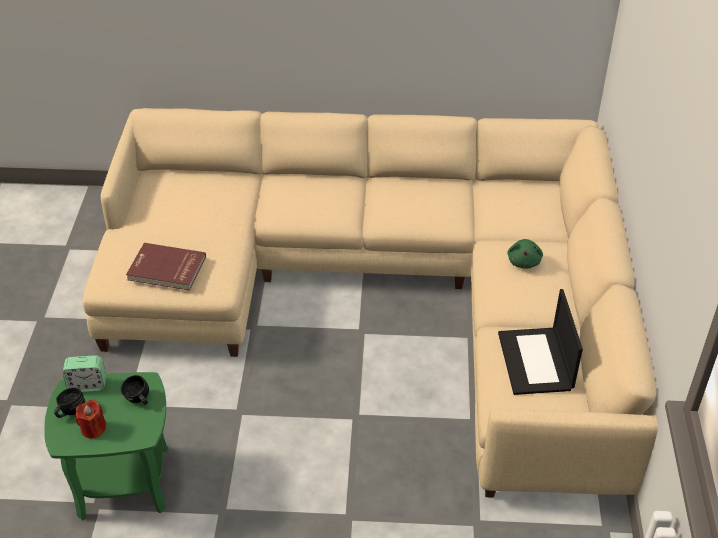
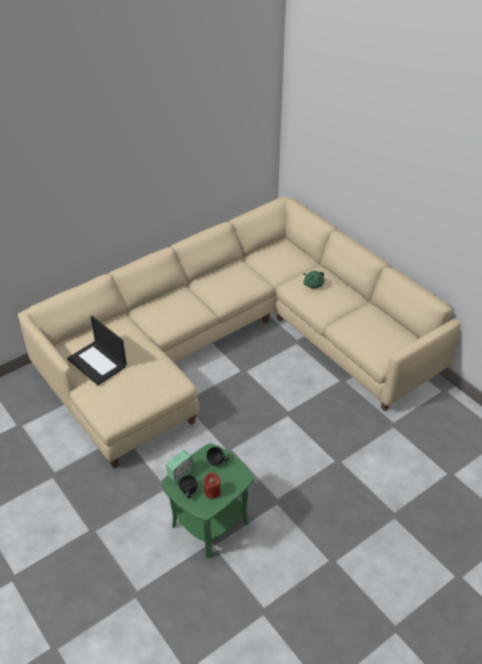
camera: 40 degrees left, 0 degrees up
(166, 269) = (139, 391): red book -> none
(536, 362) = (371, 327): laptop -> laptop (98, 363)

